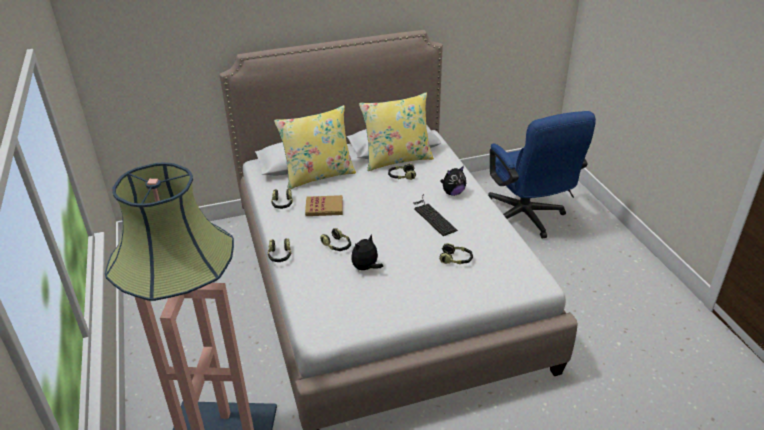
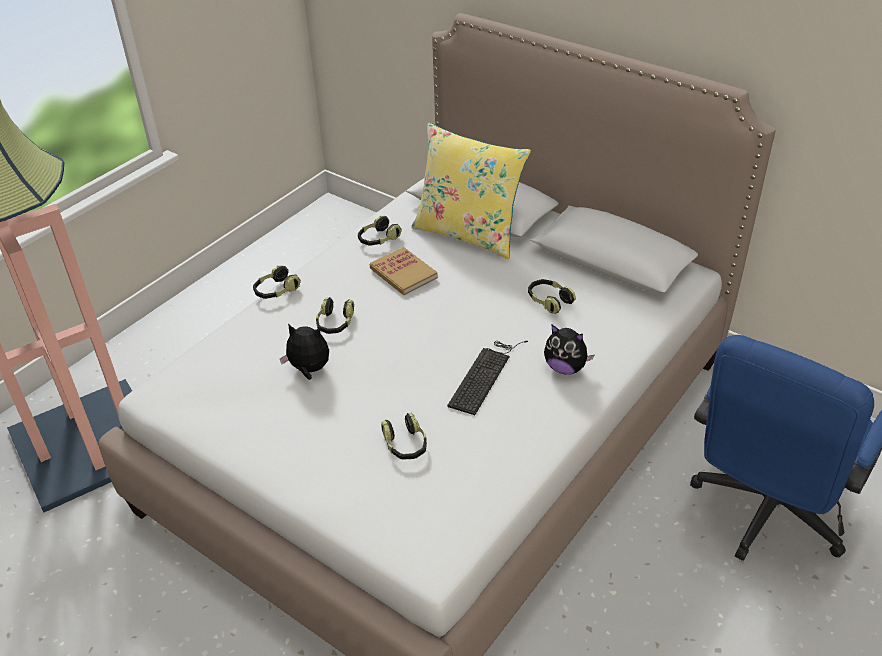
camera: 55 degrees right, 5 degrees up
(397, 159) = (587, 276): yellow pillow -> none

